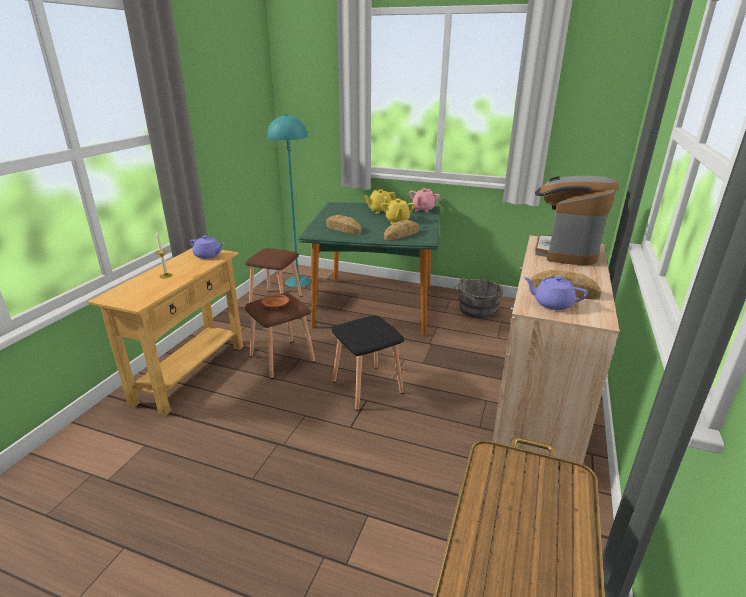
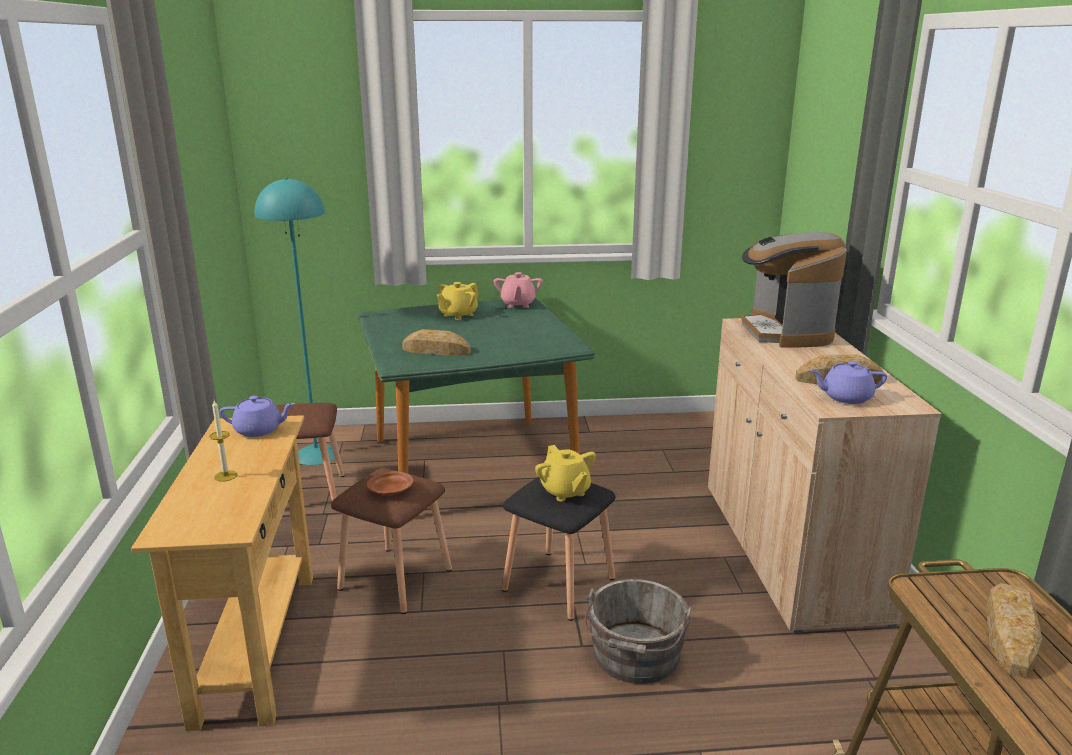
camera: 25 degrees left, 5 degrees down
(397, 221) = (502, 327): yellow teapot -> yellow teapot (565, 491)
(401, 234) = (530, 345): bread -> bread (1010, 634)
(476, 310) = (619, 440): grey bucket -> grey bucket (635, 657)

